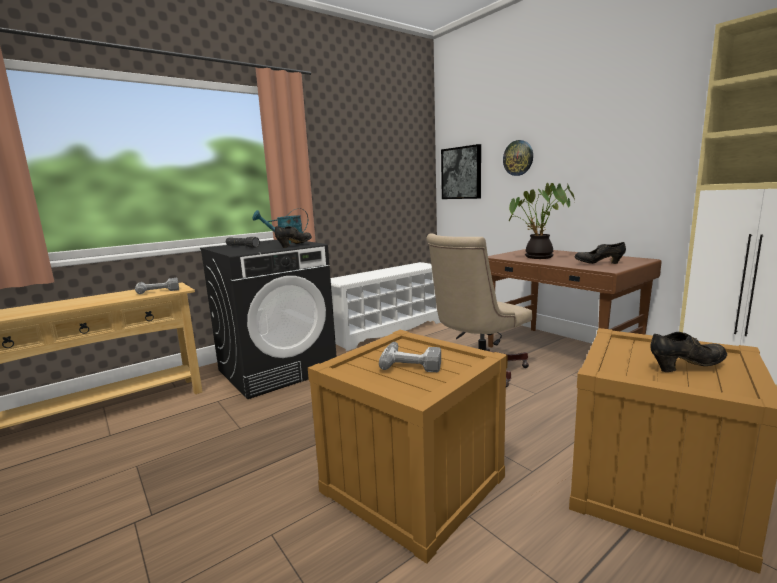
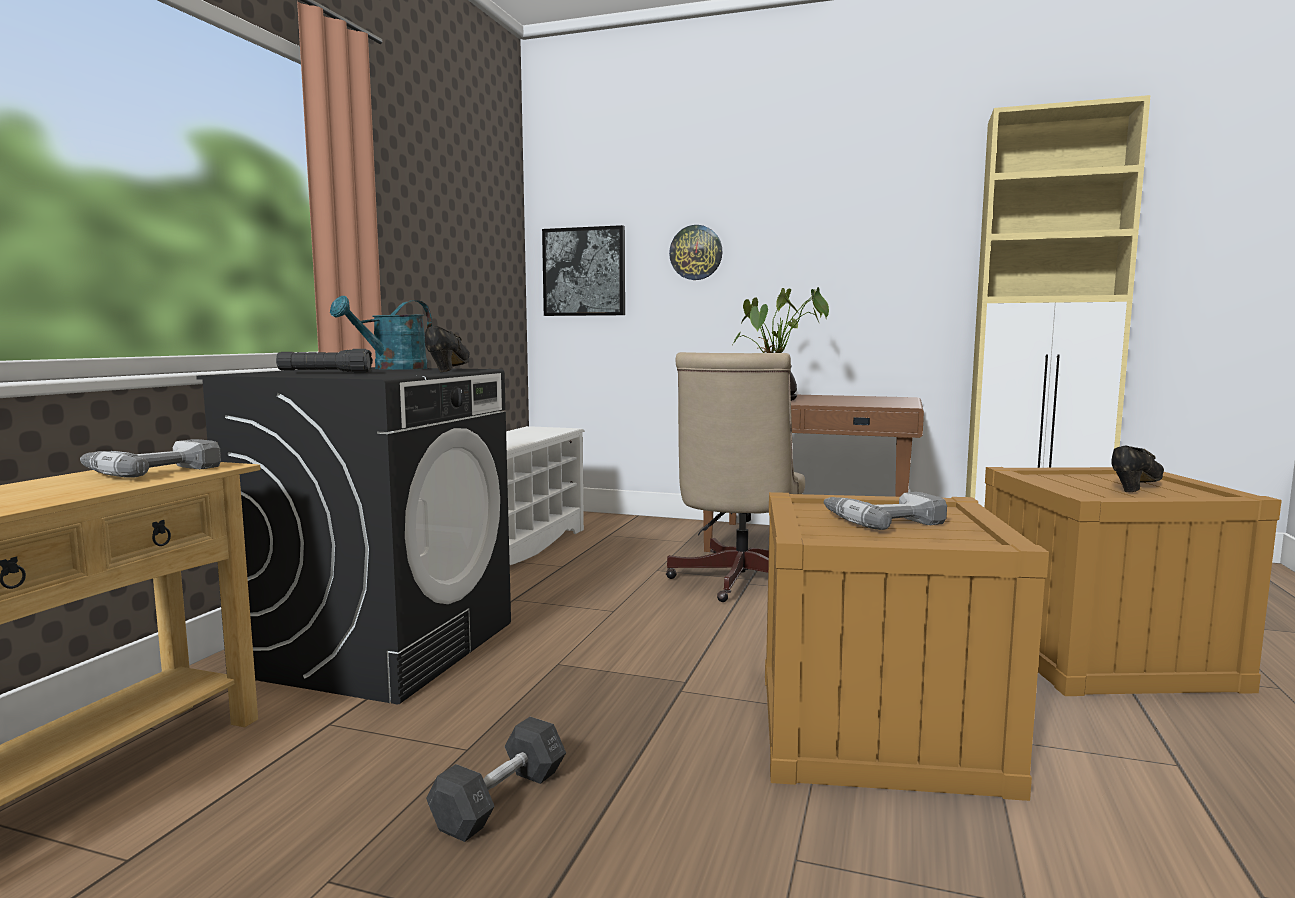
camera: 35 degrees left, 5 degrees down
(219, 455) = (500, 800): none -> grey dumbbell
(598, 263) = (872, 402): black shoe -> none

